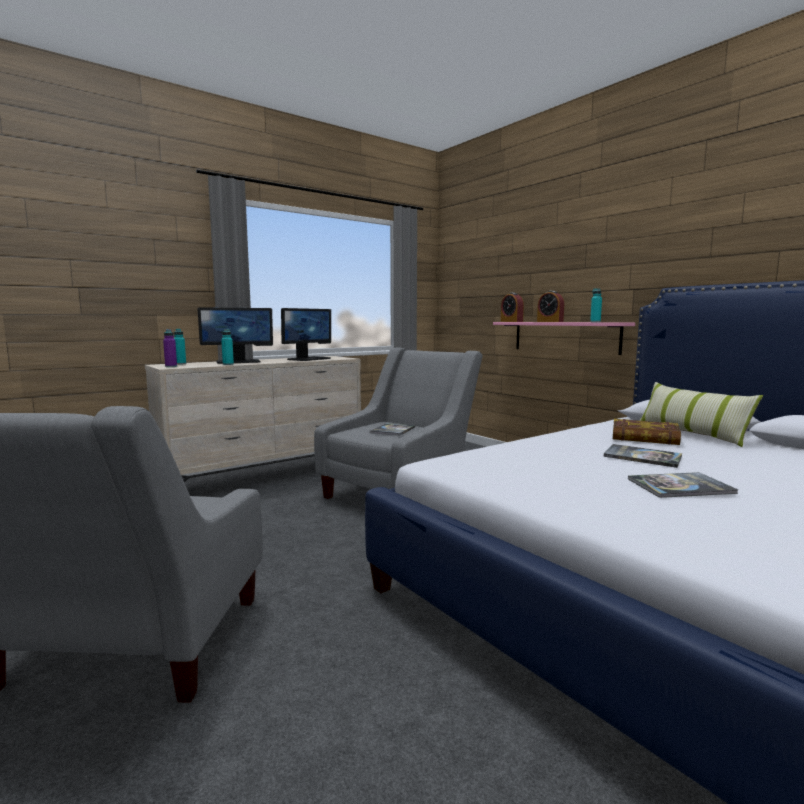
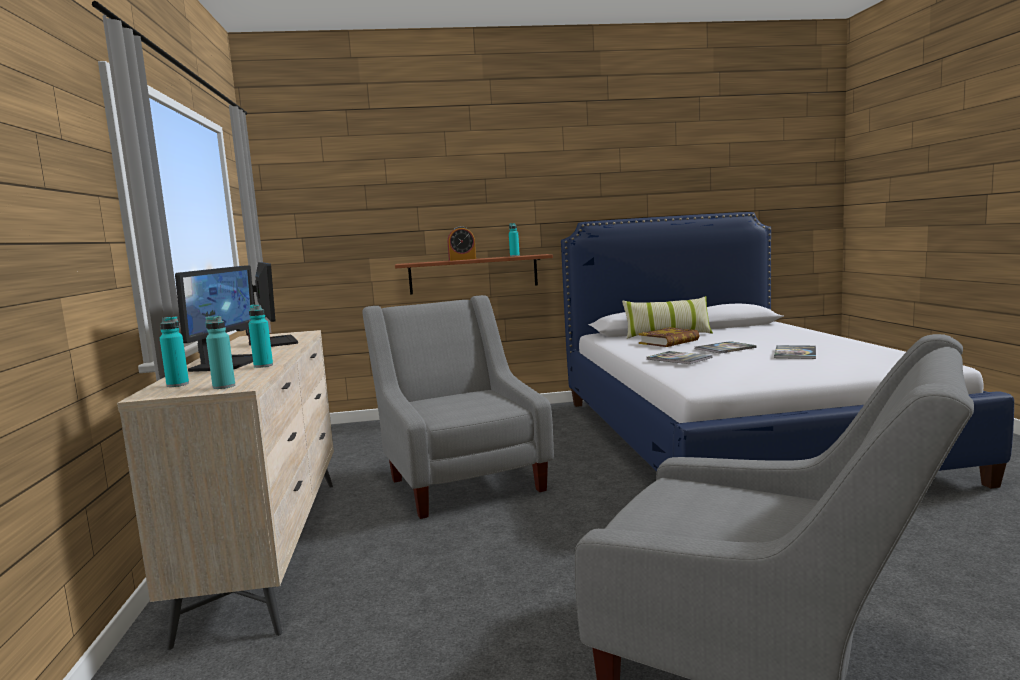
camera: 60 degrees left, 0 degrees up
(171, 366) = (224, 386): purple bottle -> turquoise bottle
(392, 430) = (470, 401): book -> book (679, 359)
(511, 321) = (412, 263): alarm clock -> none
(565, 337) = (473, 274): pink shelf -> brown shelf

